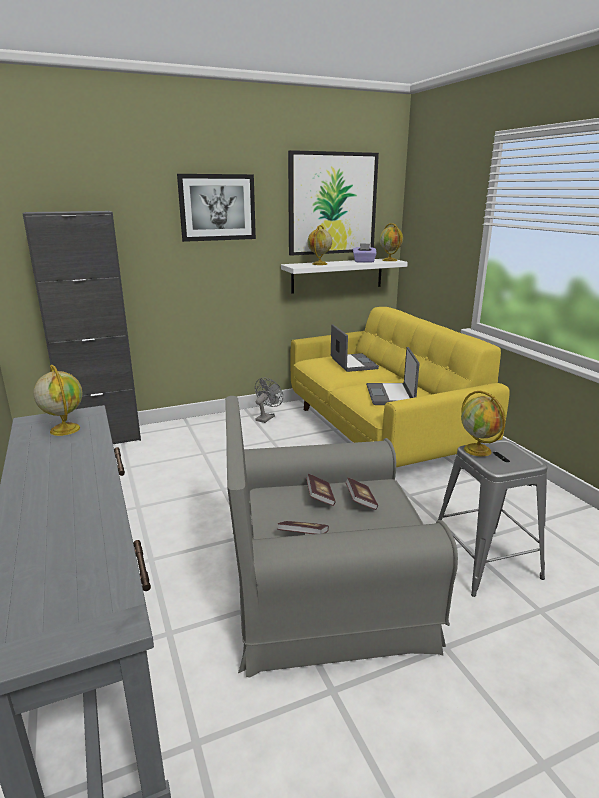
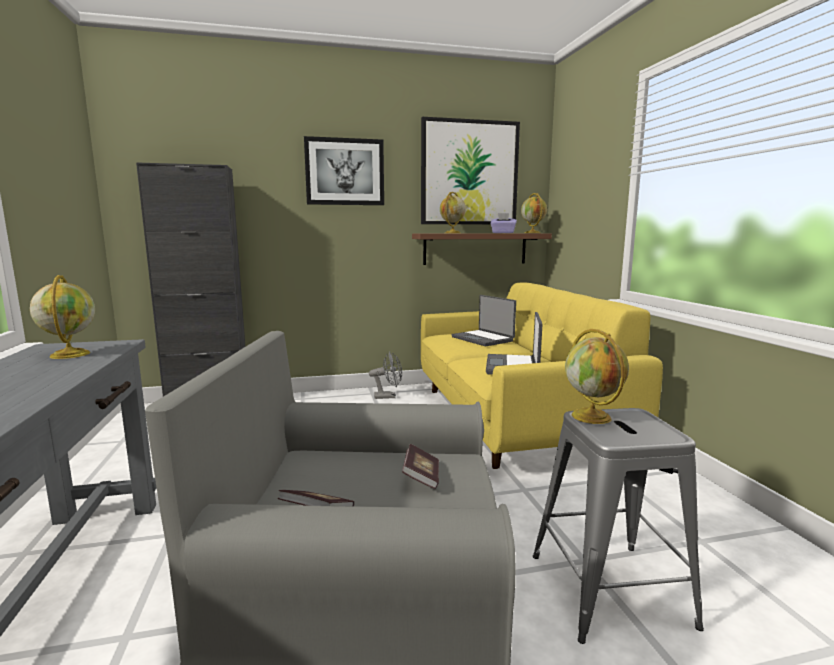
camera: 10 degrees right, 10 degrees down
(266, 417) = (388, 396): grey fan -> grey fan turned 45 degrees clockwise
(320, 497) = (369, 467): book -> none
(337, 275) = (475, 248): white shelf -> brown shelf
(352, 363) = (483, 339): laptop -> laptop turned 150 degrees clockwise

